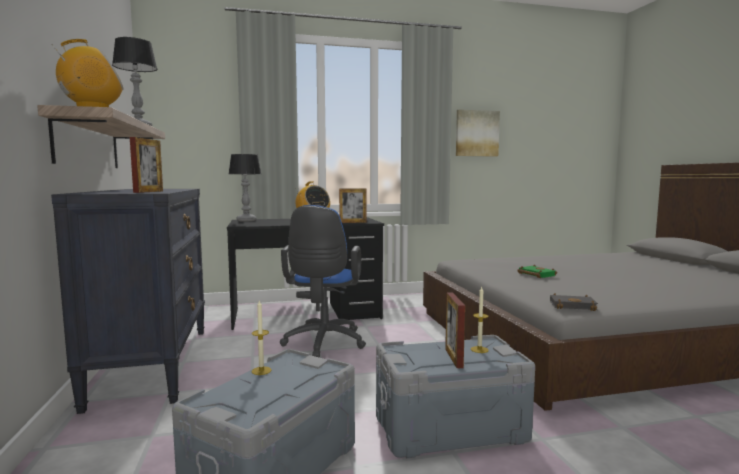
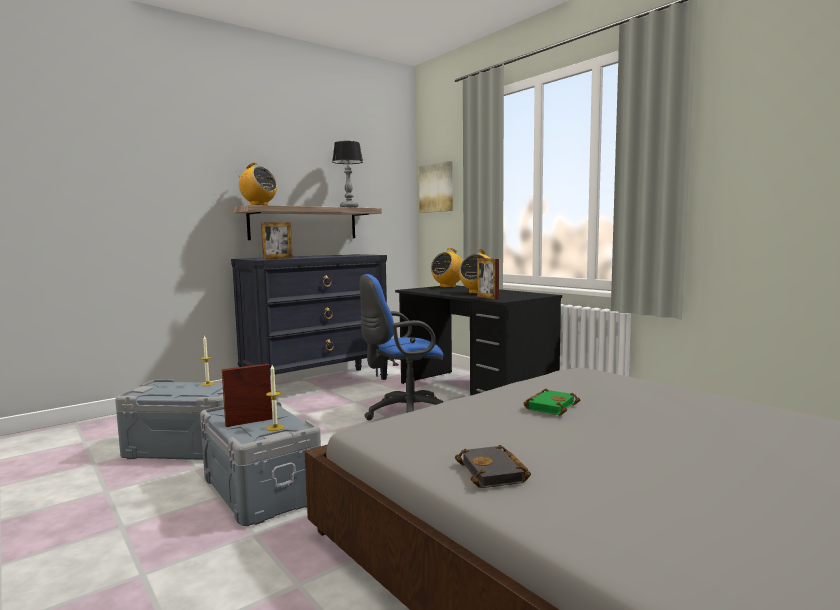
camera: 65 degrees right, 0 degrees up
(246, 220) = (448, 286): table lamp -> radio
(476, 133) = (763, 163): picture -> picture (437, 188)
(573, 306) = (381, 431): black book -> black book (494, 473)

